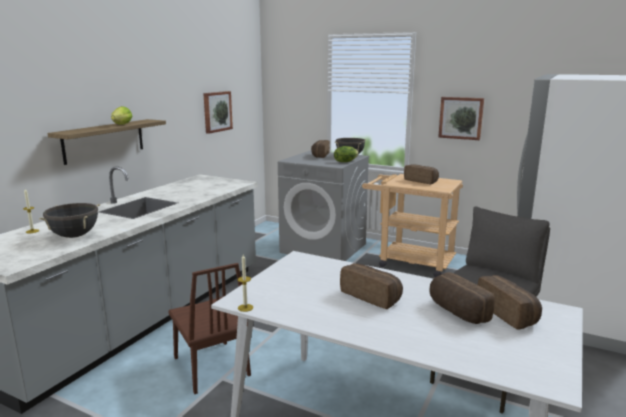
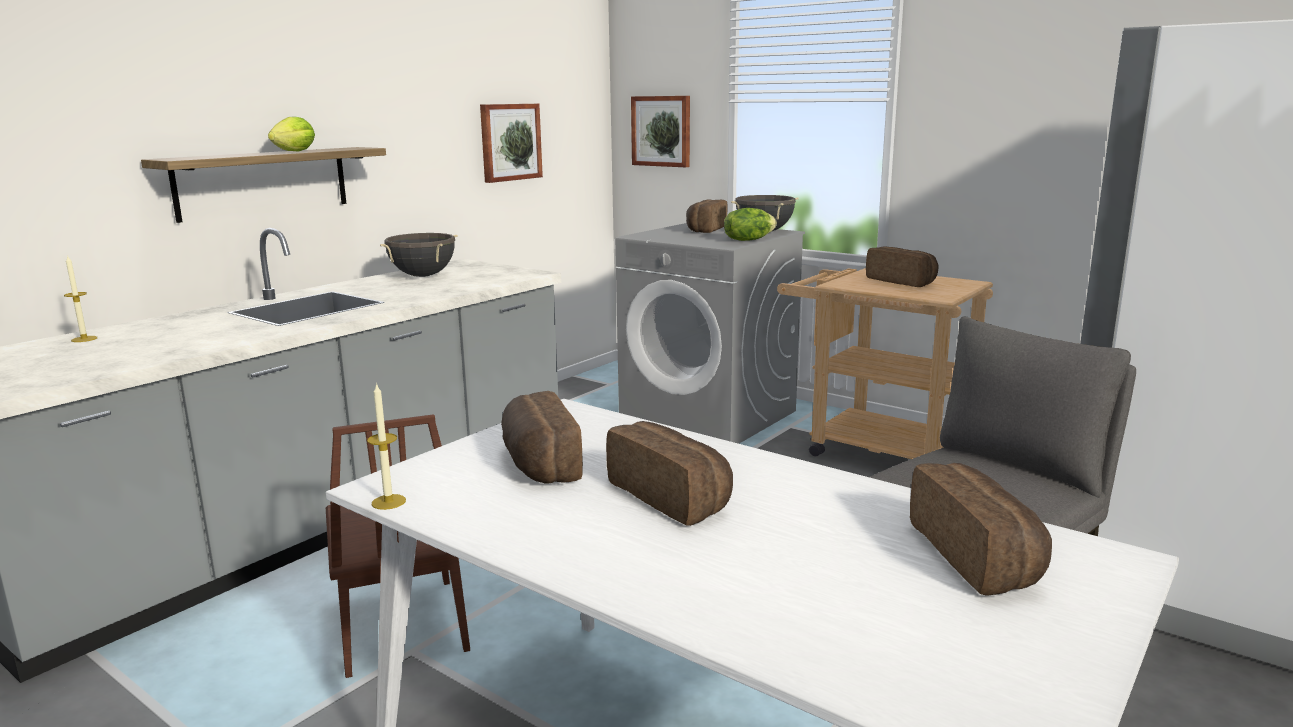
camera: 10 degrees right, 0 degrees up
(74, 236) = (147, 349): black cooking pot -> black cooking pot (422, 276)
(456, 312) = (851, 543): bread -> bread (537, 464)
(461, 118) = (996, 150): picture -> picture (662, 131)

